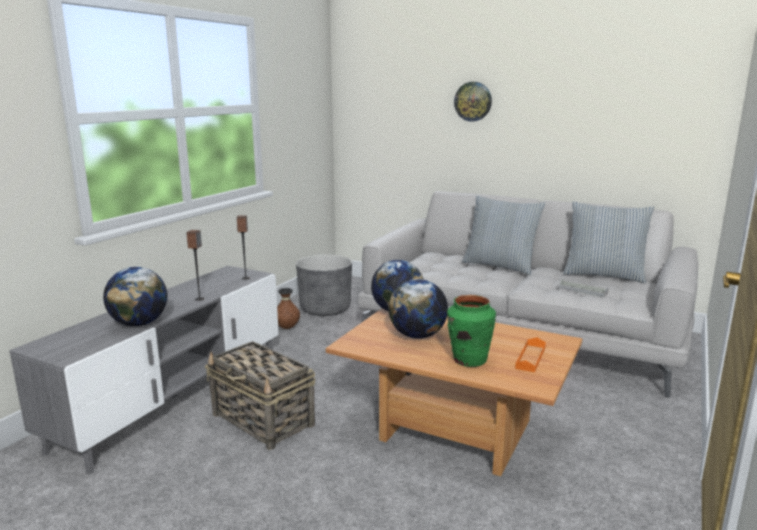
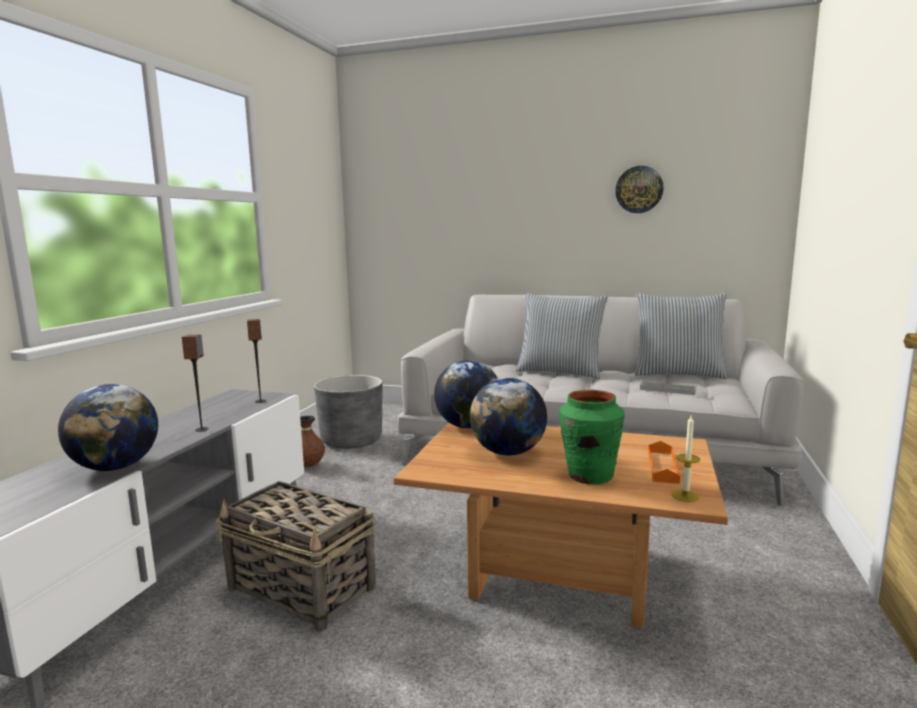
camera: 10 degrees left, 5 degrees down
(473, 101) = (508, 193): wall clock -> wall clock (639, 189)
(532, 382) = (685, 496): none -> candle

